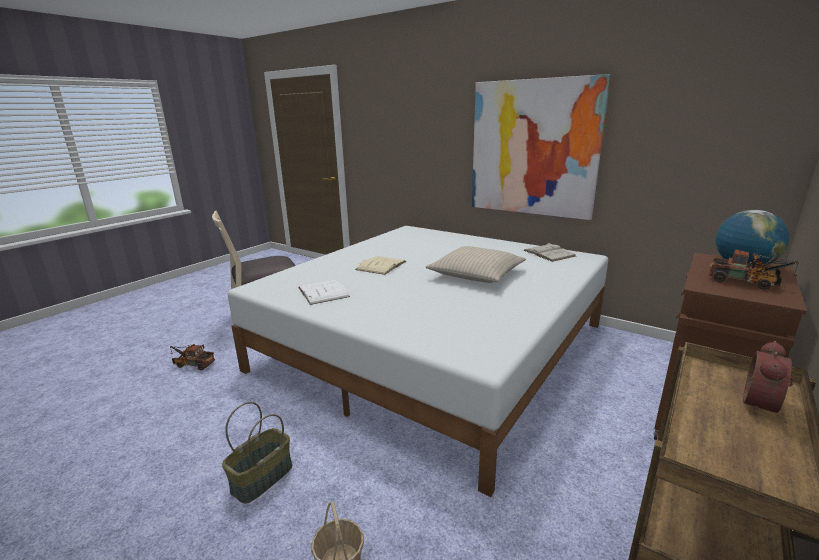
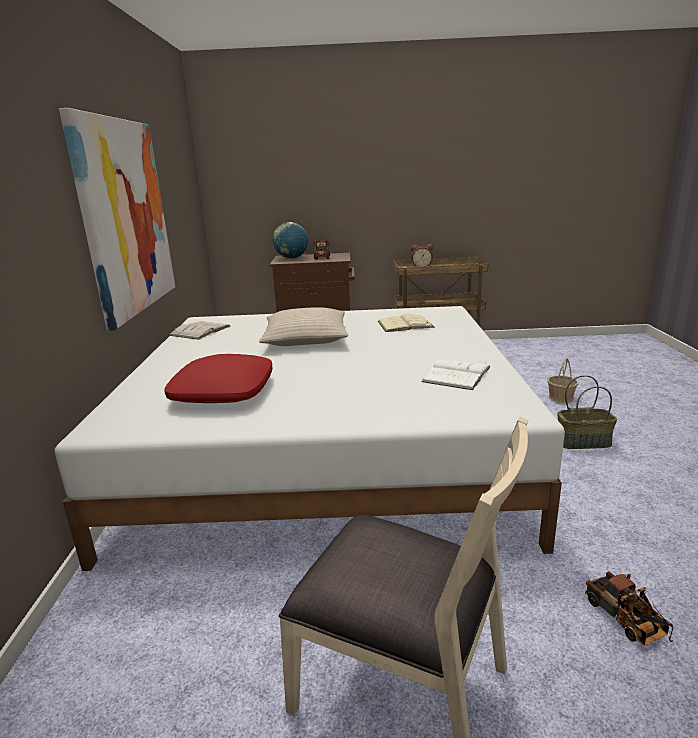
camera: 125 degrees left, 0 degrees up
(381, 265) = (337, 379): beige book -> beige book (405, 324)
(412, 245) = (222, 391): none -> red pillow

